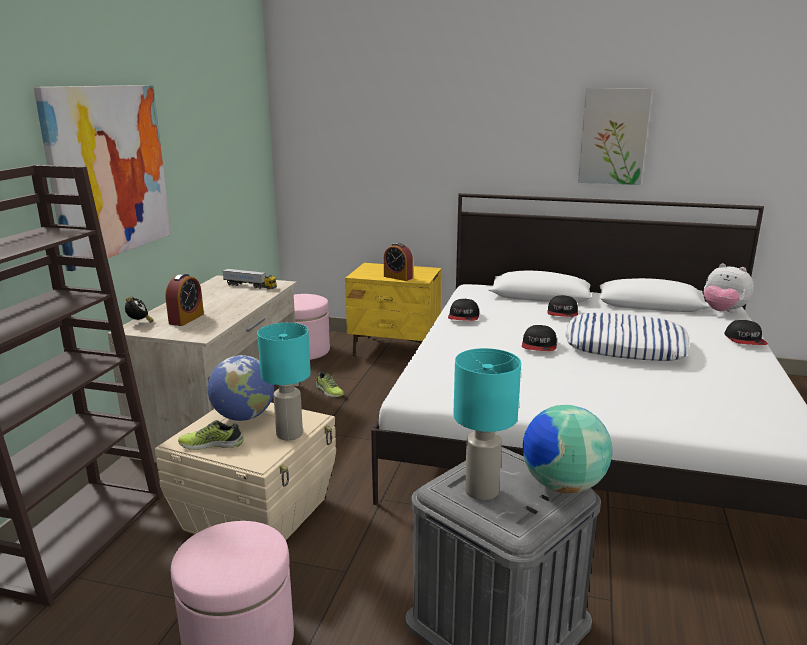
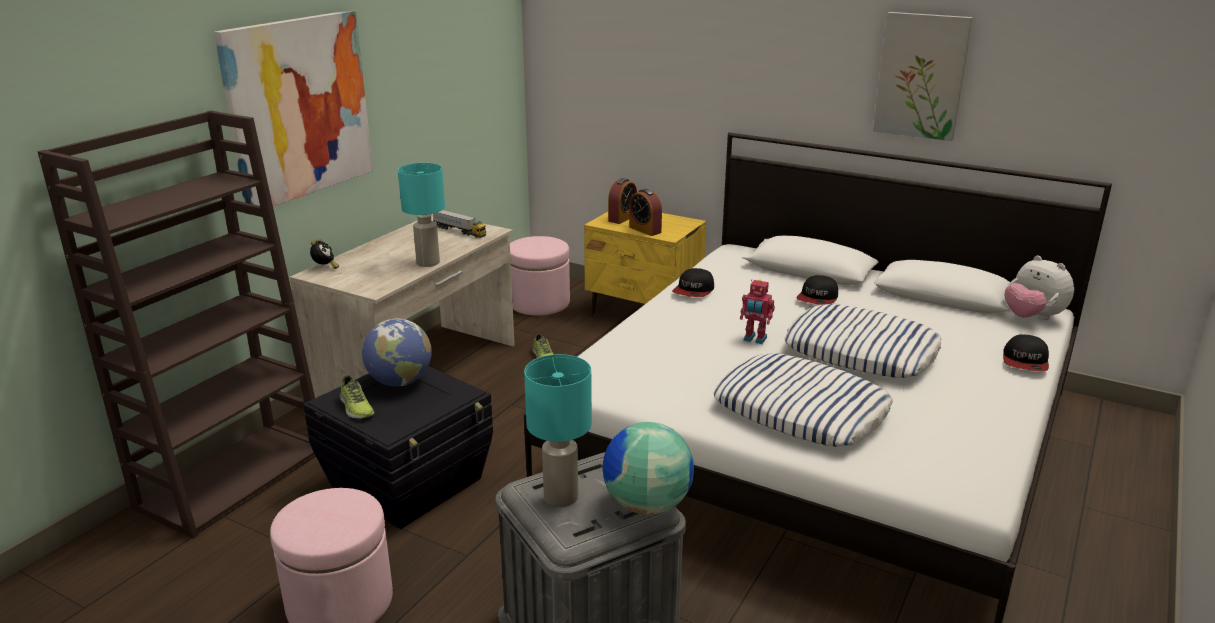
camera: 15 degrees right, 5 degrees up
(186, 319) = (372, 267): alarm clock -> alarm clock (622, 218)
(212, 444) = (355, 407): shoe -> shoe turned 135 degrees counterclockwise
(257, 513) = (409, 482): beige storage box -> black storage box
(290, 434) = (434, 408): turquoise table lamp -> turquoise table lamp (428, 263)
(539, 346) = (754, 339): cap -> toy robot
(617, 393) = (801, 410): none -> pillow

